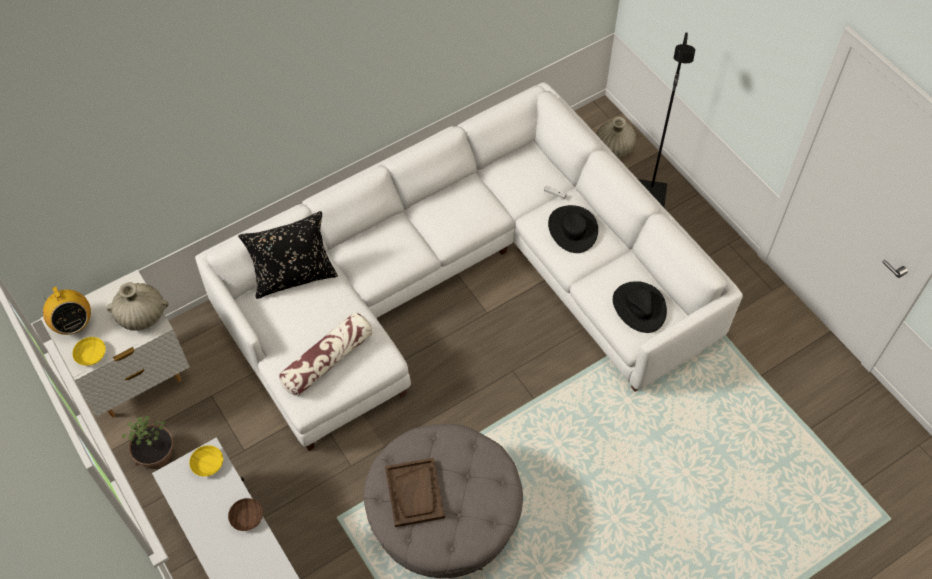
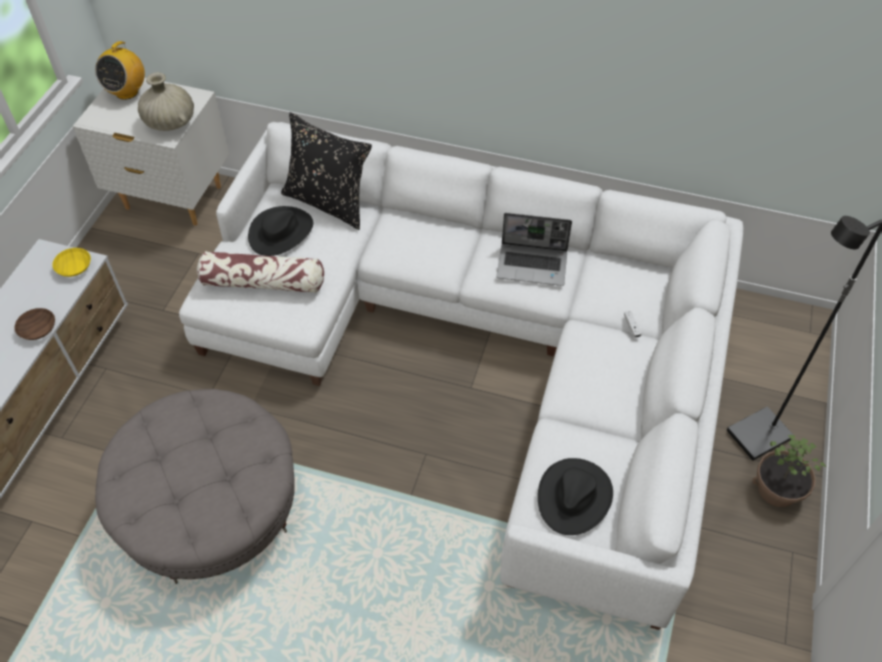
camera: 50 degrees right, 5 degrees down
(91, 355) = (104, 120): yellow bowl -> none
(156, 455) = (112, 258): potted plant -> potted plant (777, 490)
(414, 493) = (168, 444): brown tray -> none
(463, 206) = (533, 265): none -> laptop
(572, 229) = (606, 370): black hat -> black hat (281, 232)
(614, 148) = (780, 361): beige vase -> none

